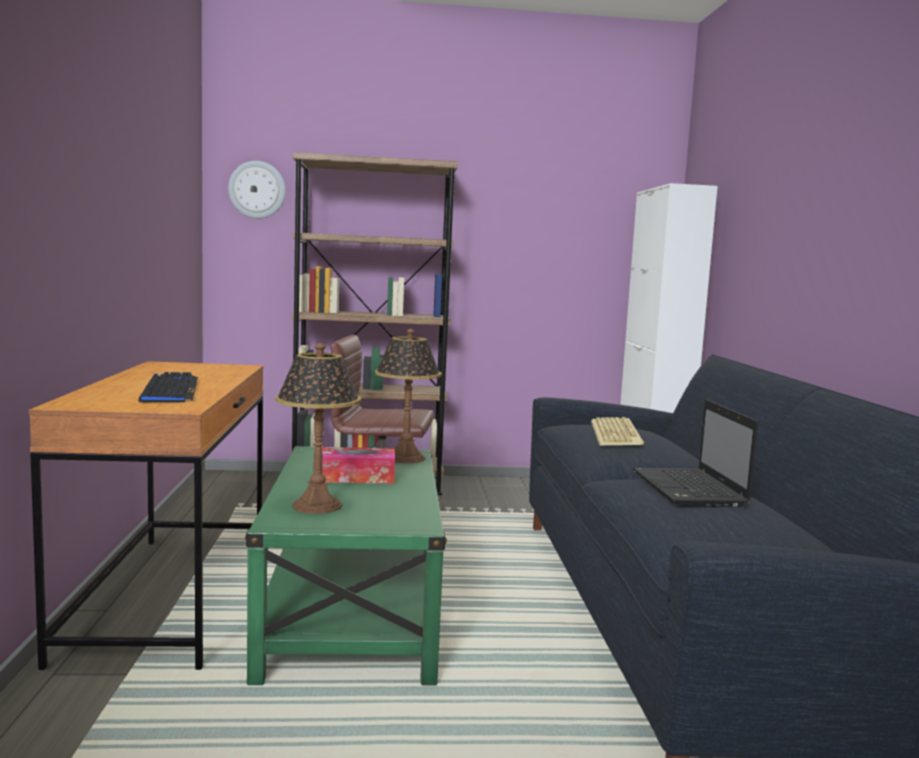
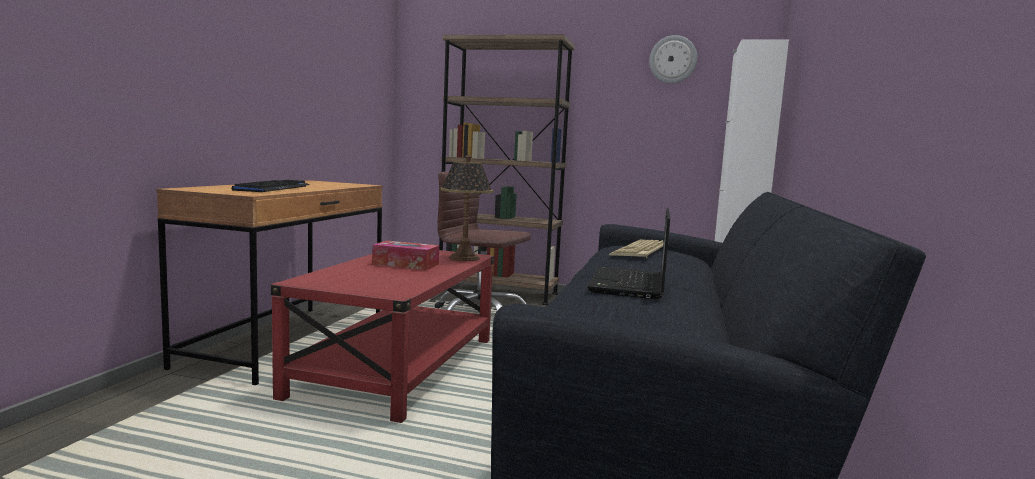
camera: 20 degrees right, 0 degrees up
(257, 190) = (432, 68): wall clock -> wall clock (673, 59)
(316, 505) = (346, 275): table lamp -> none
(353, 609) = (397, 367): green coffee table -> red coffee table

